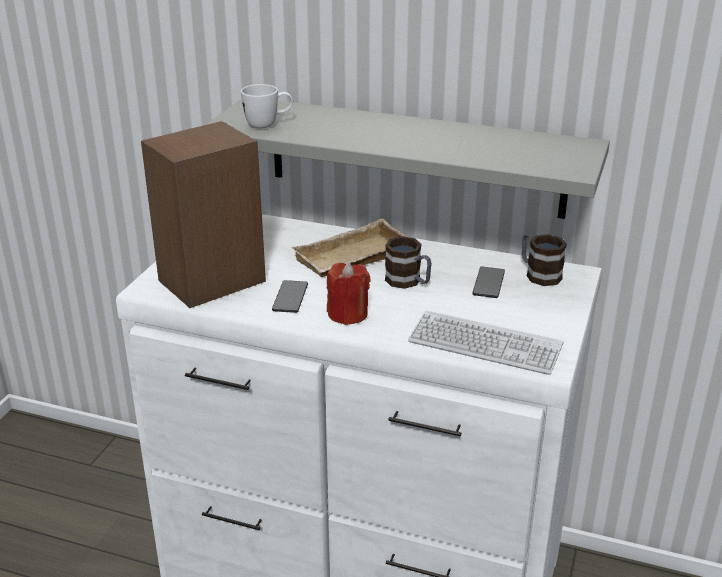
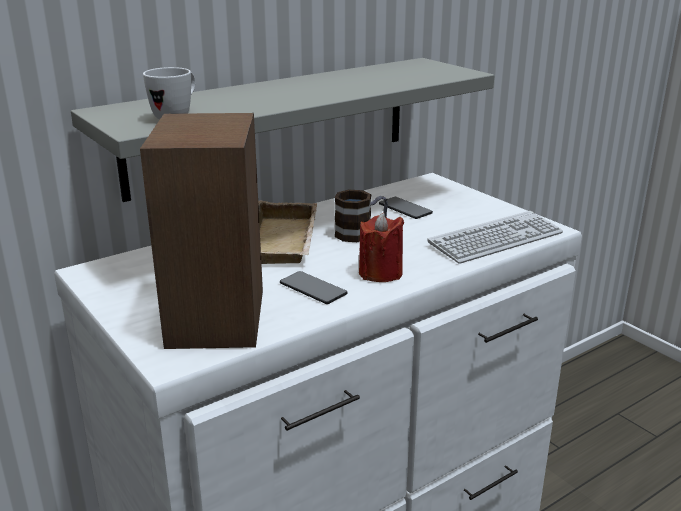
camera: 55 degrees left, 5 degrees down
(538, 274) = (414, 190): mug -> none

